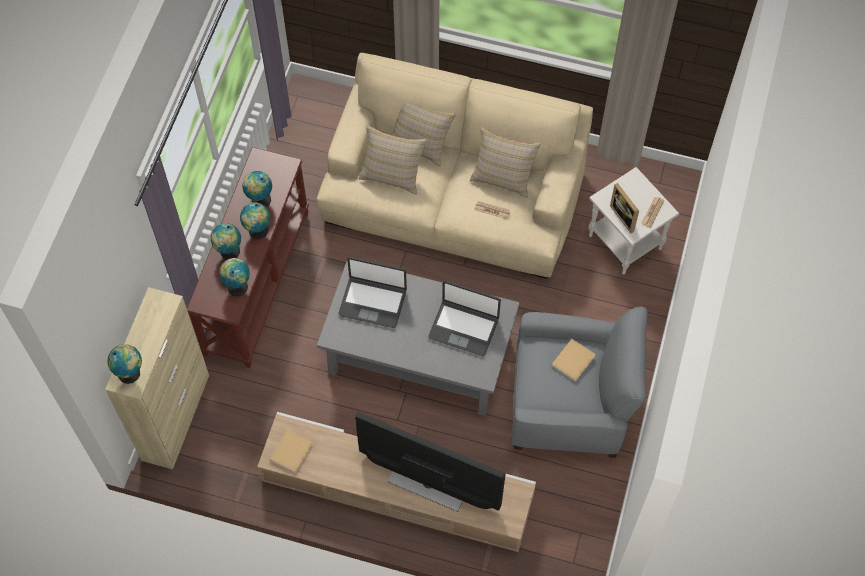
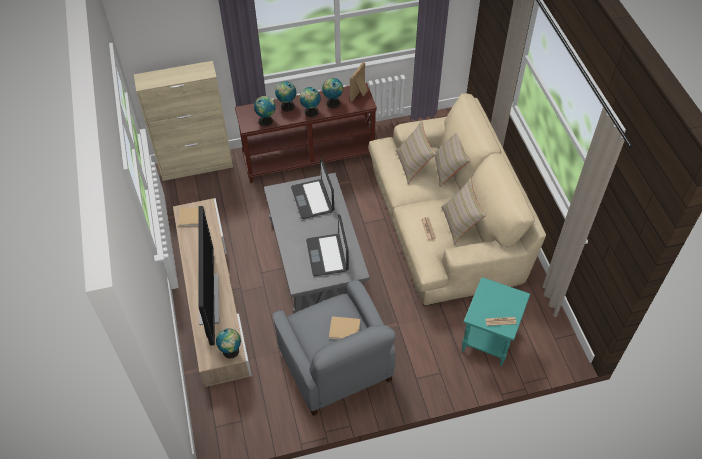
camera: 60 degrees right, 10 degrees down
(130, 373) = (150, 79): globe -> globe (231, 352)
(625, 216) = (483, 306): picture frame -> picture frame (360, 94)
(626, 242) = (489, 340): white side table -> turquoise side table

